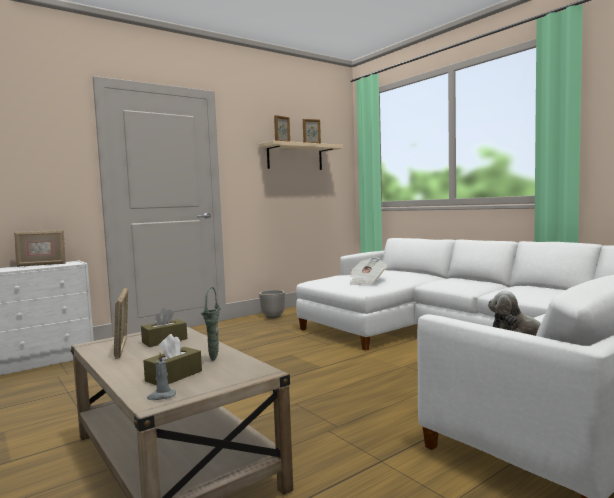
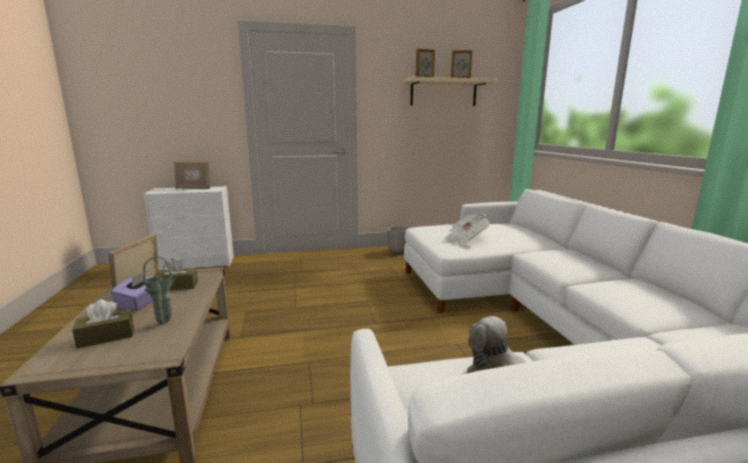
camera: 25 degrees right, 10 degrees up
(153, 355) = (140, 303): none -> purple tissue box
(161, 396) = (56, 362): grey candle -> none

